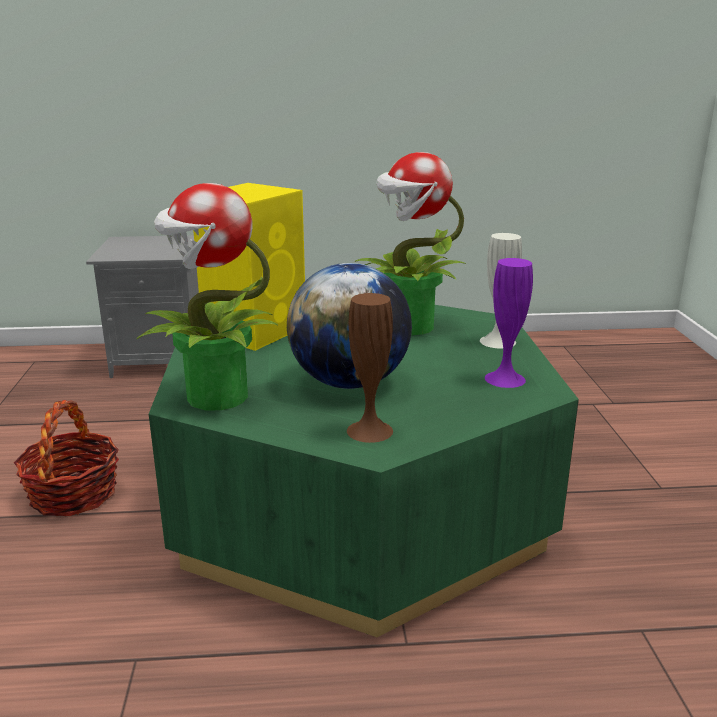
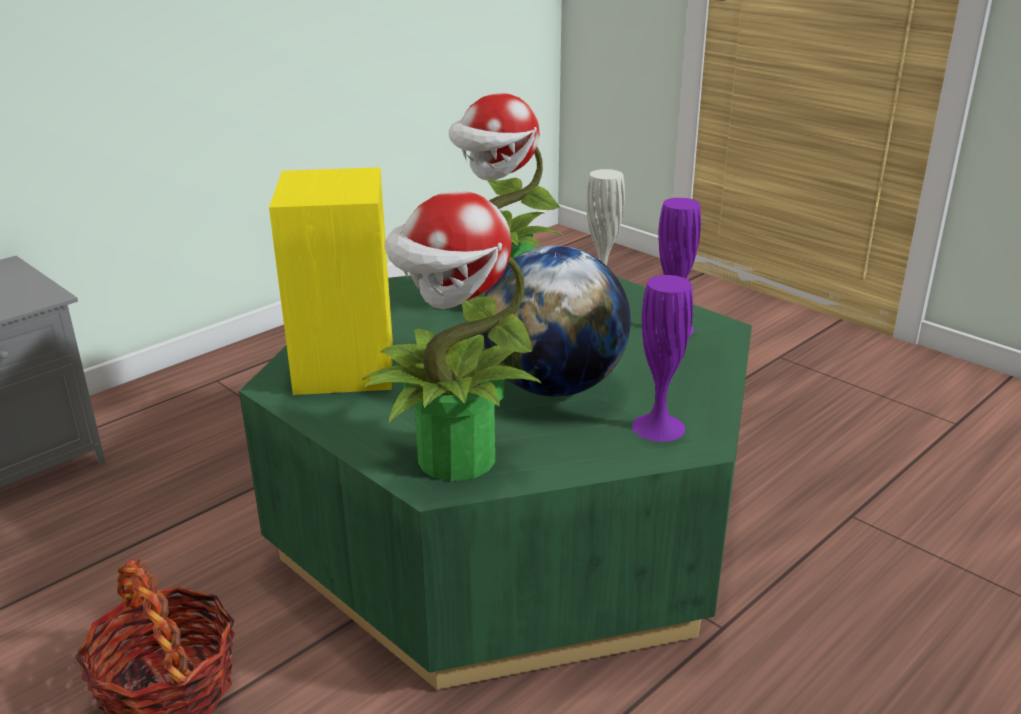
camera: 40 degrees left, 5 degrees up
(369, 431) = (658, 427): brown vase -> purple vase

